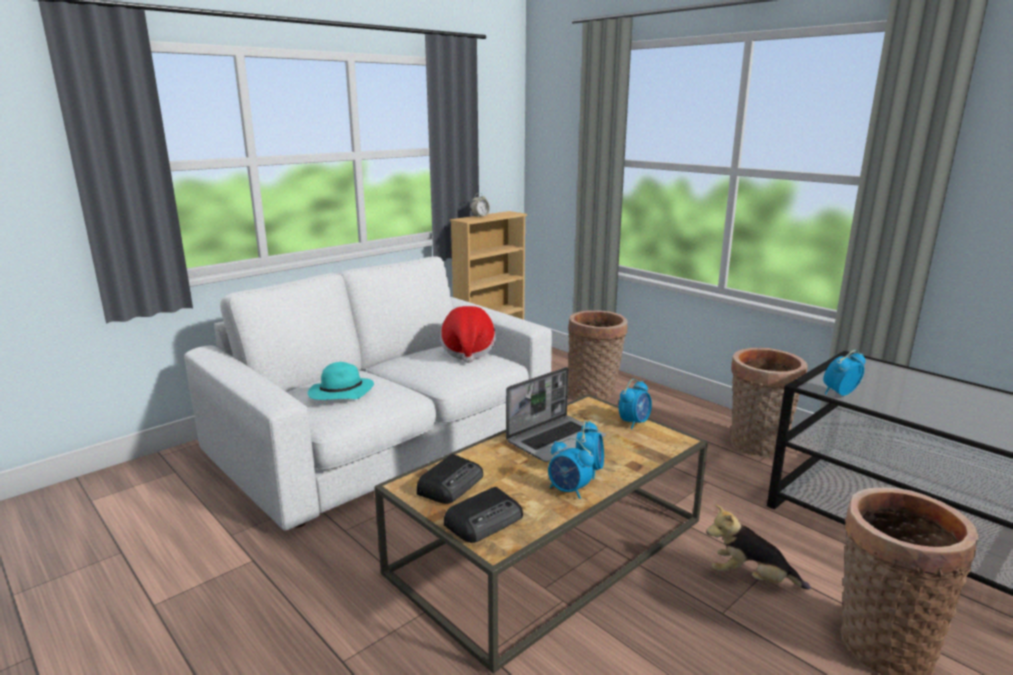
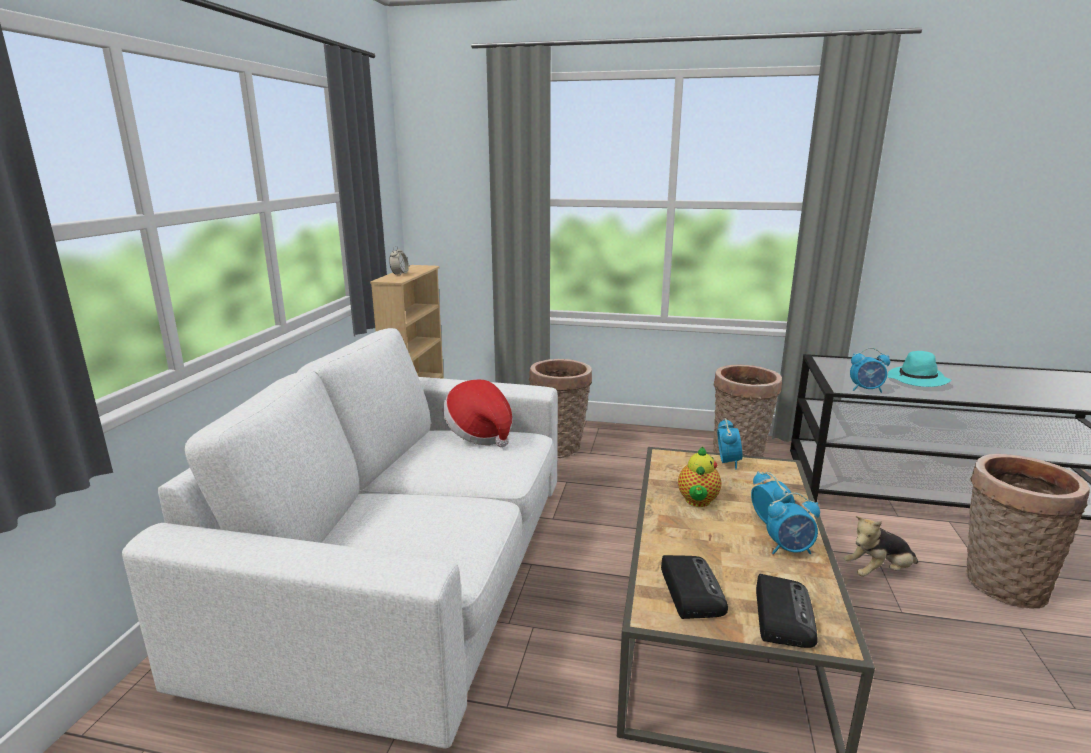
camera: 35 degrees left, 0 degrees up
(340, 393) = (416, 531): turquoise hat -> turquoise hat (918, 381)
(556, 439) = (697, 502): laptop -> teapot
(839, 393) = (866, 390): alarm clock -> alarm clock turned 105 degrees counterclockwise

